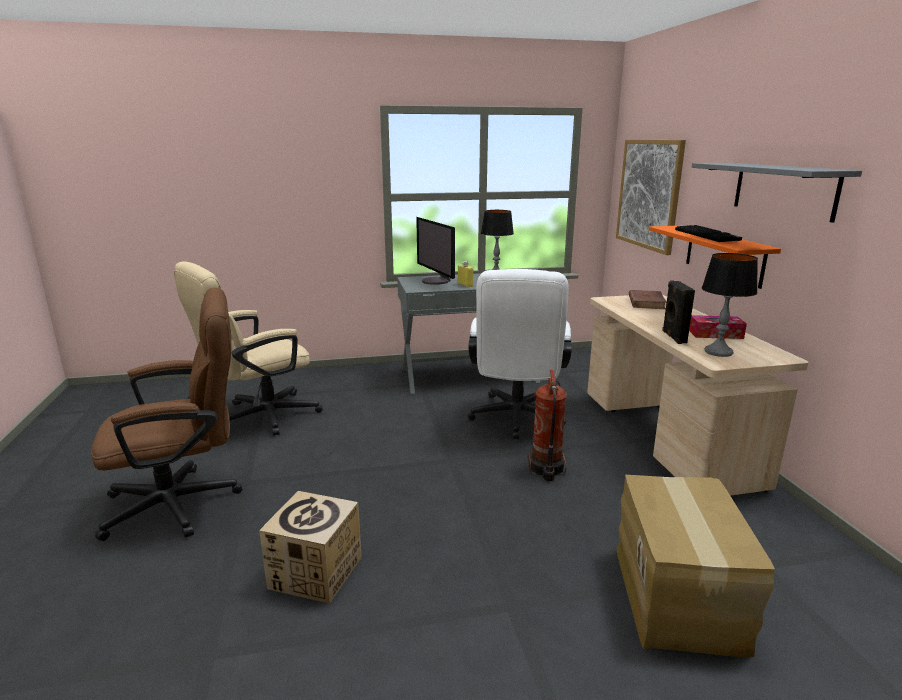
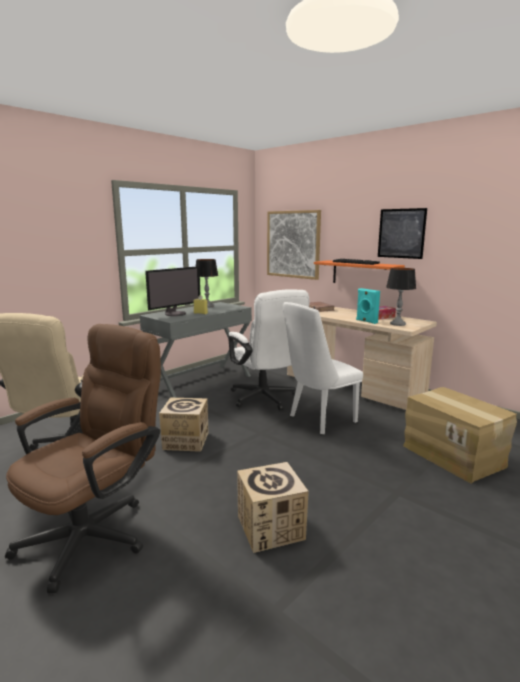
camera: 35 degrees left, 5 degrees down
(363, 442) = (186, 441): none -> cardboard box
(436, 281) = (175, 314): monitor -> monitor turned 75 degrees counterclockwise
(545, 469) = (318, 420): fire extinguisher -> white chair
(673, 337) = (366, 321): black speaker -> turquoise speaker
(783, 190) = (401, 233): grey shelf -> picture

